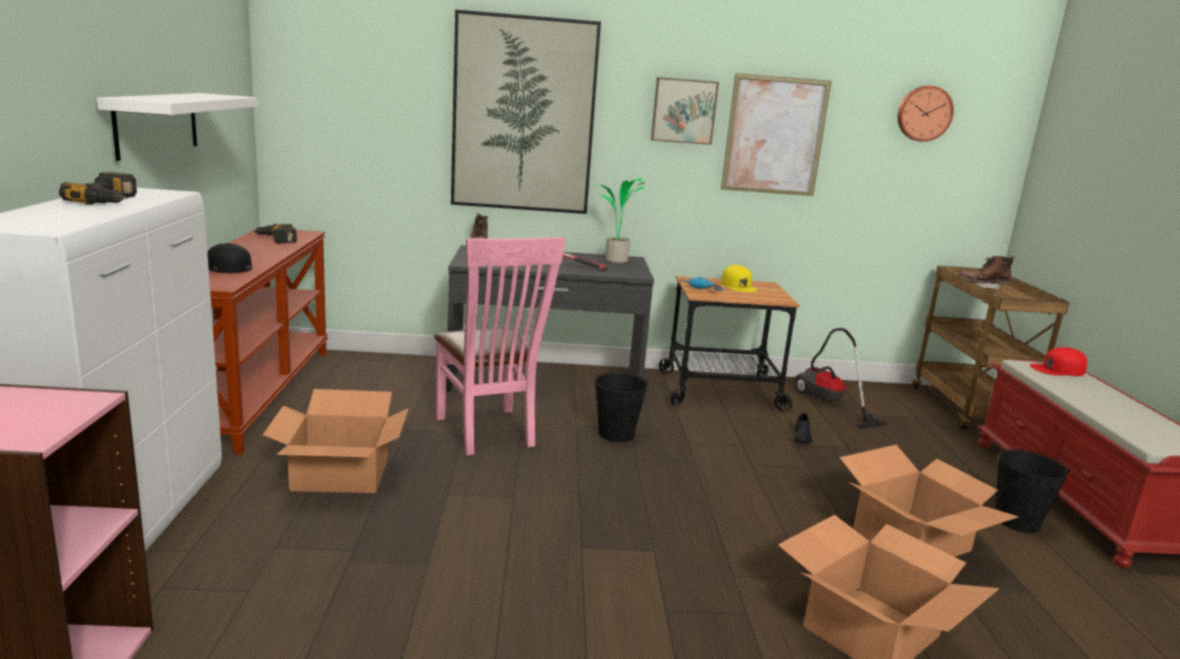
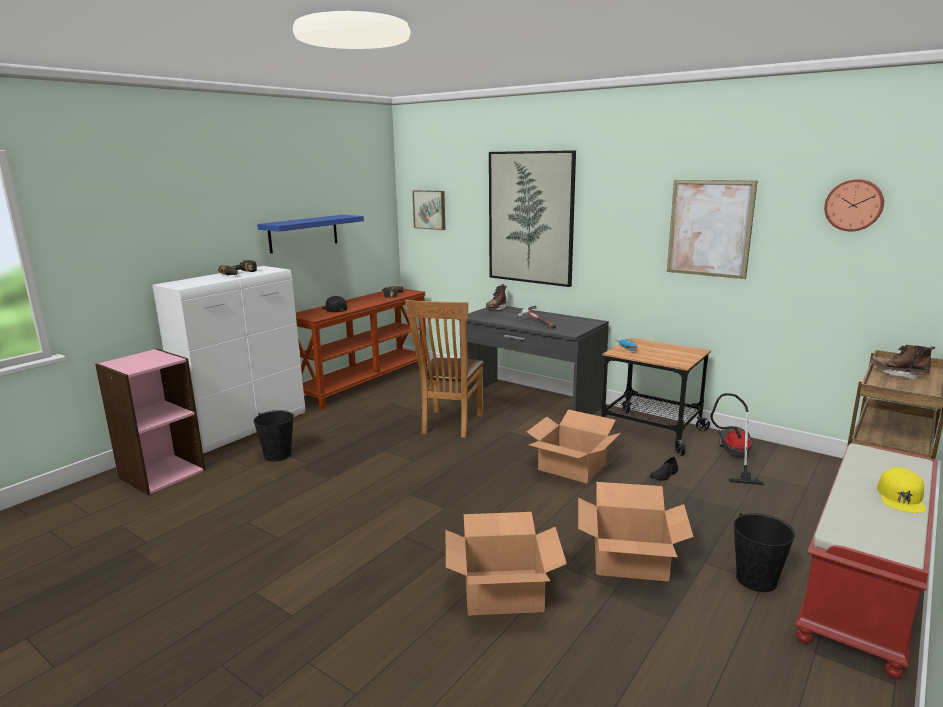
camera: 40 degrees right, 0 degrees up
(157, 124) = (303, 233): white shelf -> blue shelf
(340, 474) = (349, 428): cardboard box -> cardboard box (572, 467)
(488, 433) = (450, 425): pink chair -> brown chair
(616, 261) = (578, 322): potted plant -> none
(616, 434) = (526, 442): black bucket -> black bucket (277, 455)
(683, 111) = (636, 211): picture -> picture (430, 209)
(738, 286) = (667, 349): yellow cap -> yellow cap (901, 497)
(1058, 369) = (897, 461): red cap -> none

